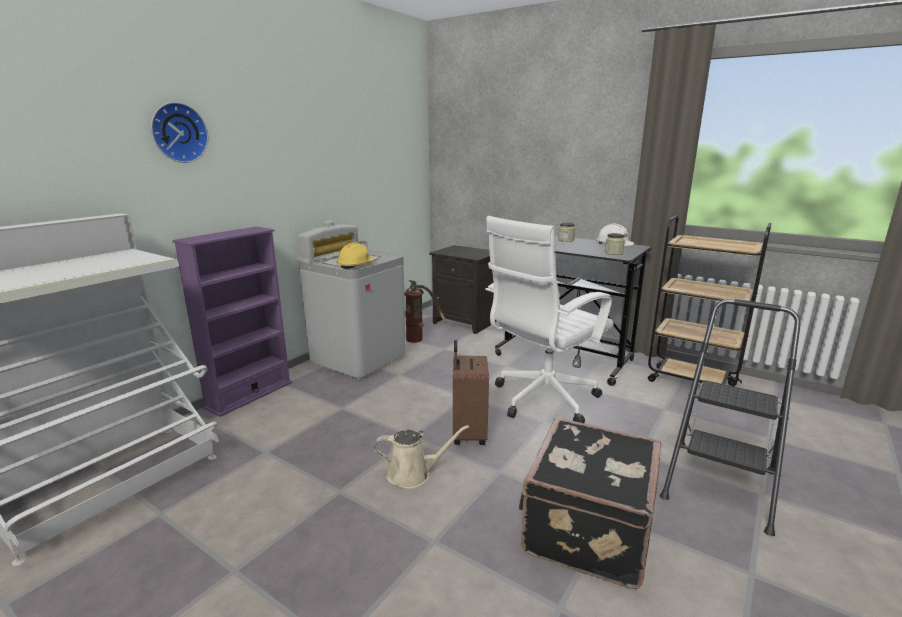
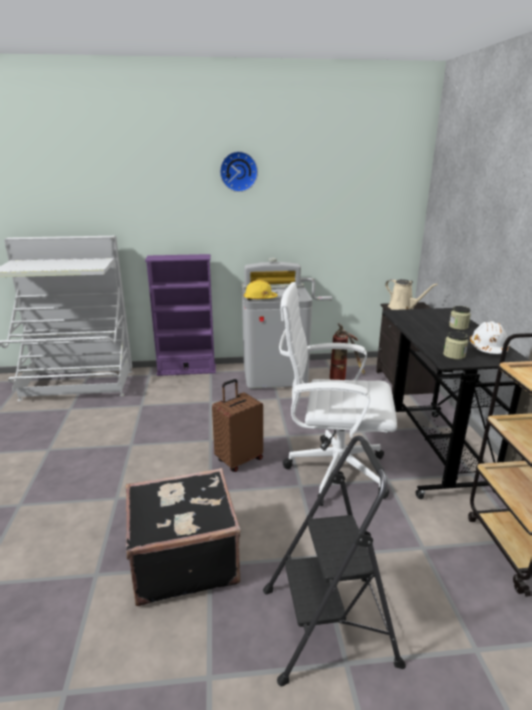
camera: 50 degrees right, 5 degrees up
(178, 133) = (158, 186): wall clock -> wall clock (238, 171)
(413, 474) = (171, 460): beige watering can -> beige watering can (403, 308)

